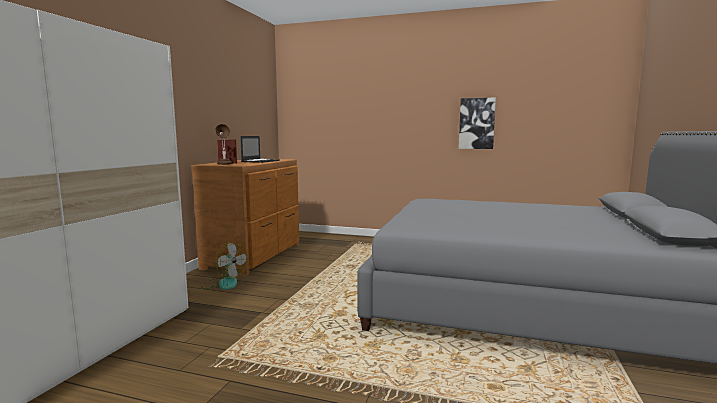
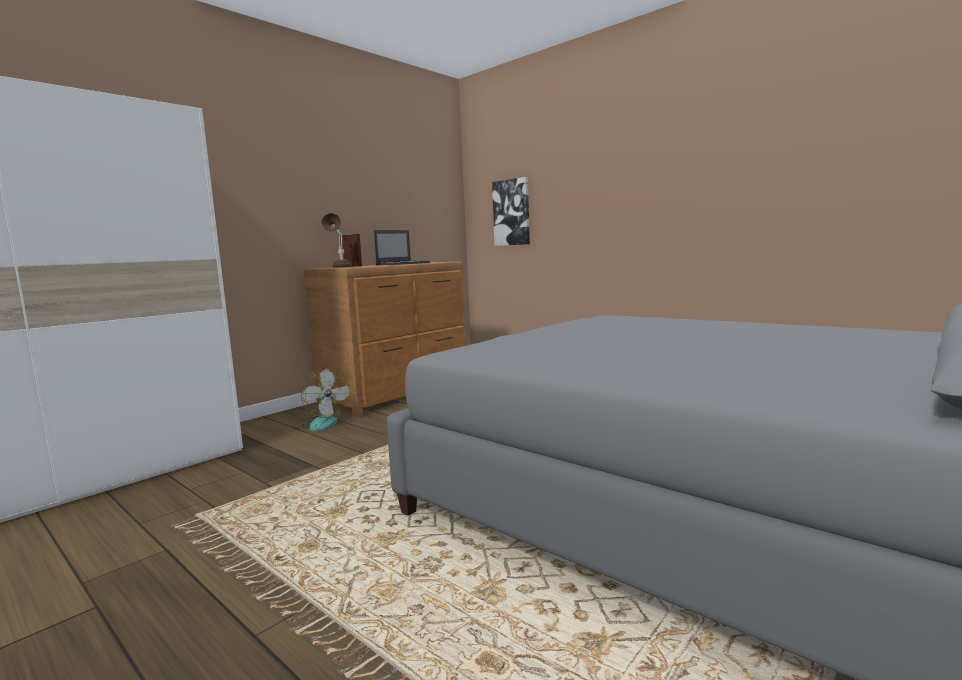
camera: 25 degrees right, 0 degrees up
(476, 123) = (747, 188): picture -> picture (512, 212)

